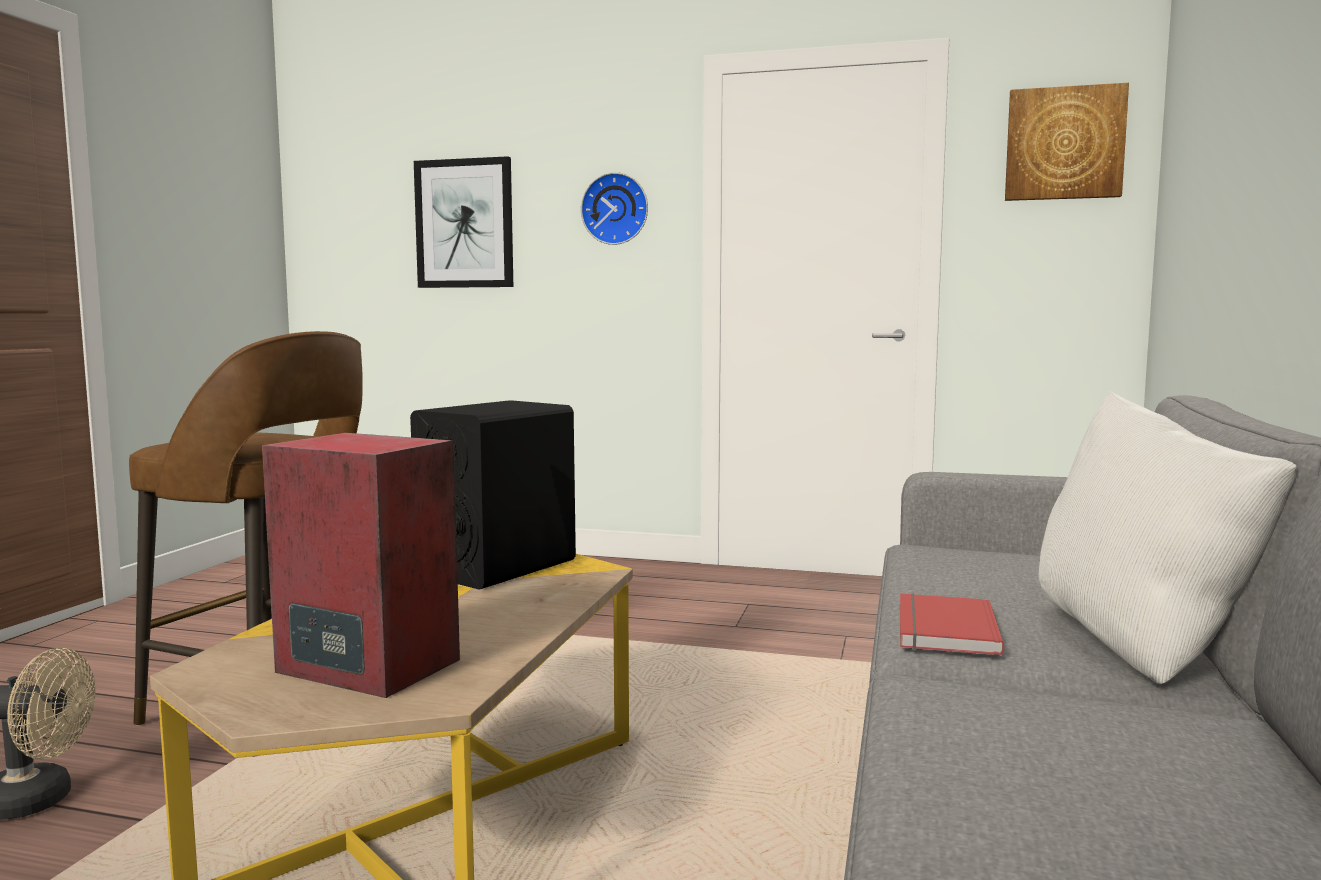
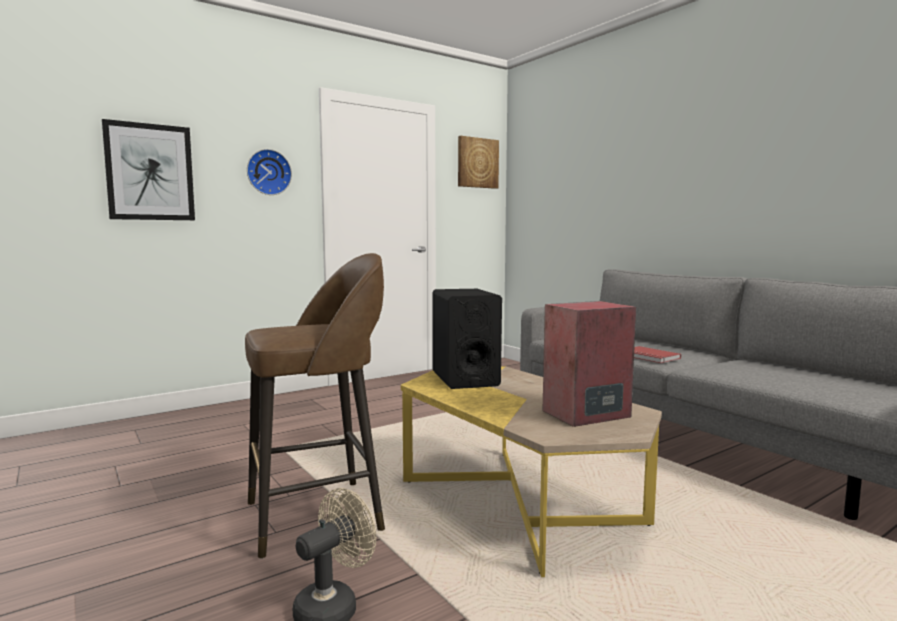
camera: 50 degrees left, 0 degrees up
(1141, 650) = (684, 351): white pillow -> none

